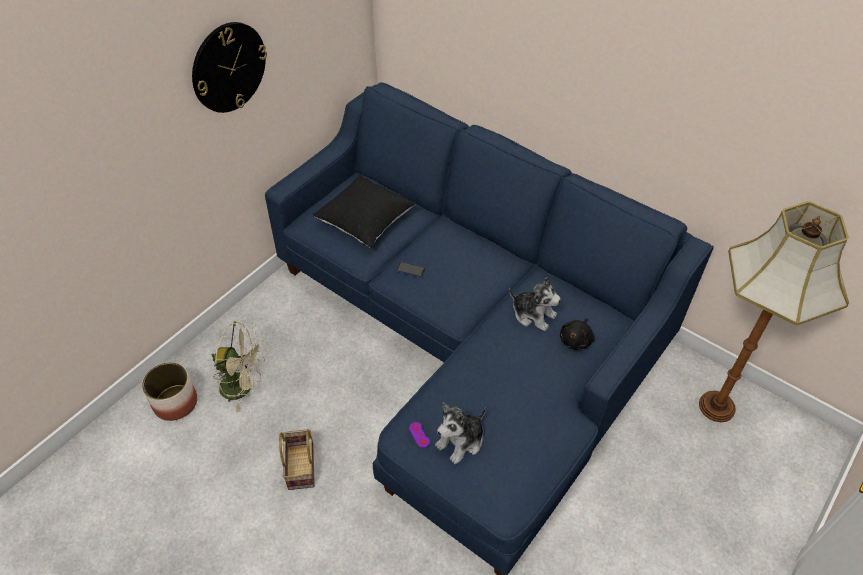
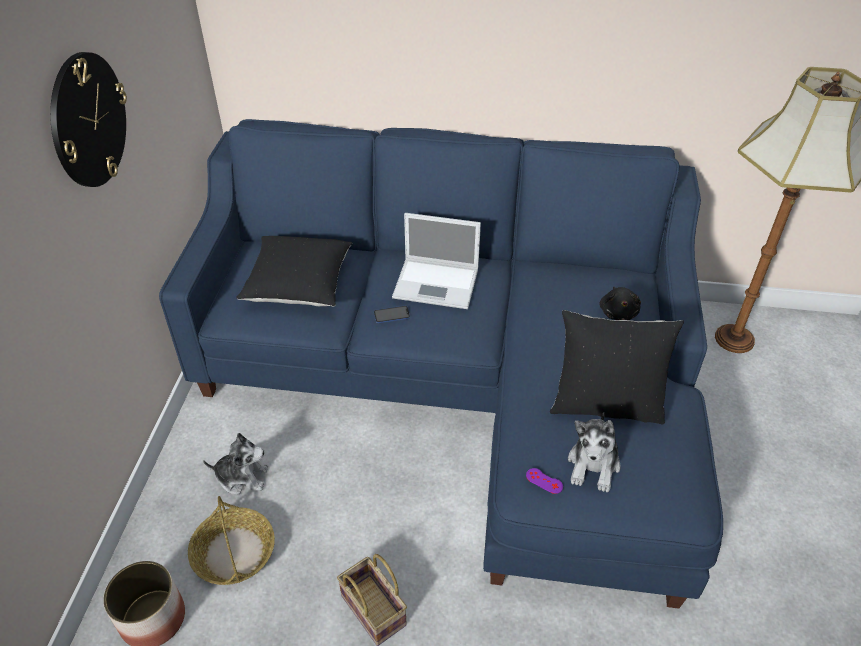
camera: 30 degrees left, 5 degrees down
(243, 386) = (234, 553): beige fan -> basket
(460, 259) = (437, 283): none -> laptop
(506, 403) = (605, 404): none -> black pillow
(533, 314) = (558, 305): plush toy -> plush toy (242, 477)

